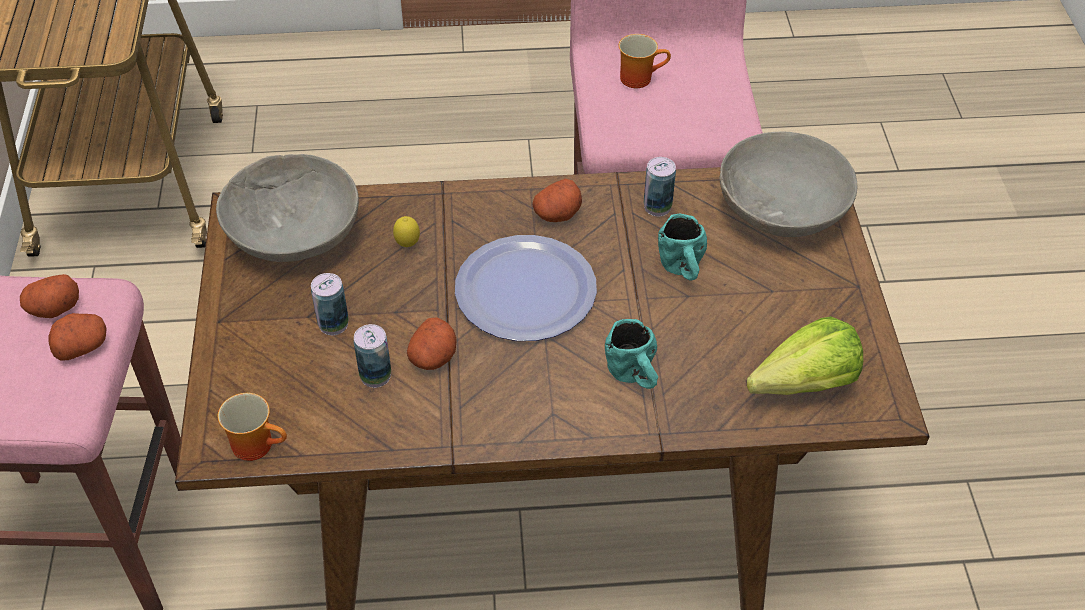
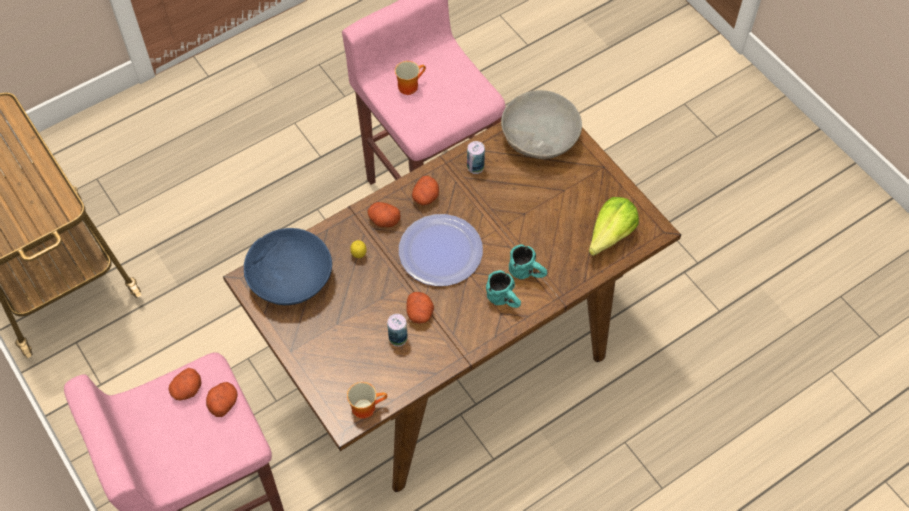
camera: 30 degrees left, 10 degrees up
(293, 233) = (290, 279): grey bowl -> blue bowl
(333, 324) = (354, 321): can -> none
(476, 217) = (383, 220): none -> potato
(683, 271) = (513, 200): turquoise mug -> turquoise mug (504, 300)

